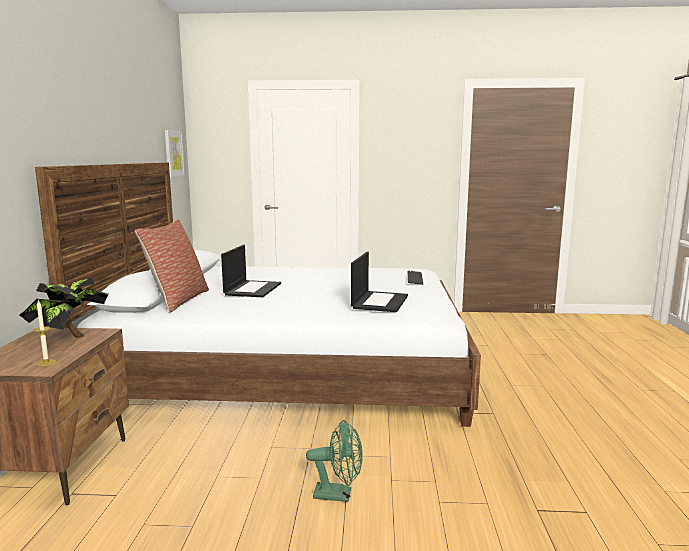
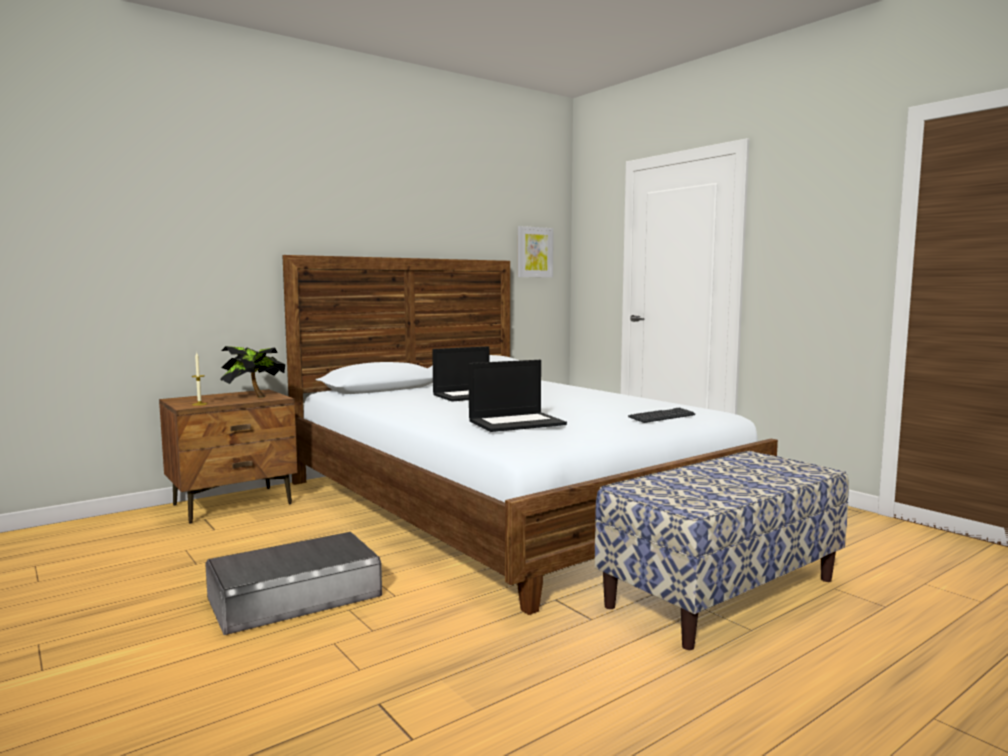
camera: 50 degrees right, 5 degrees down
(177, 300) = (394, 392): pillow -> none
(339, 495) = (295, 596): green fan -> grey storage box
(497, 374) = (722, 592): none -> bench

